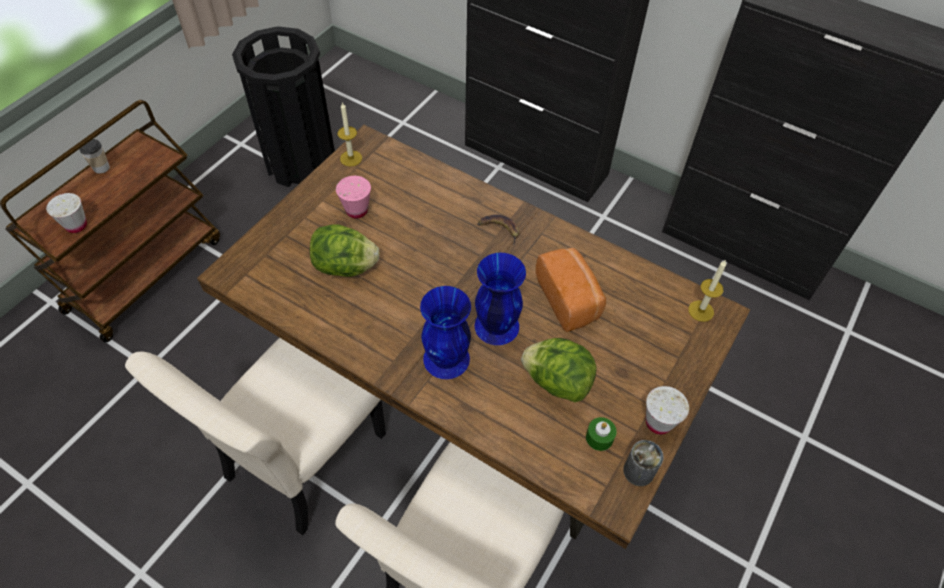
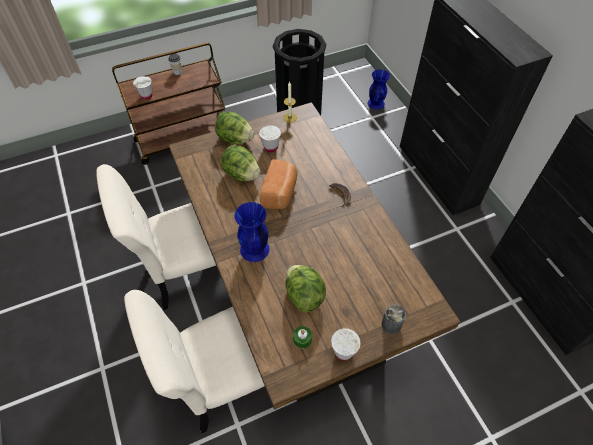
camera: 35 degrees right, 0 degrees up
(295, 223) = (235, 139): none -> lettuce
(356, 210) = (270, 147): pink cup -> white cup
(496, 325) = (295, 246): blue vase -> blue vase (375, 103)
(570, 299) = (349, 254): bread -> bread (280, 193)
(638, 471) = (309, 371): can -> can (391, 325)
(701, 311) = (425, 304): candle -> none

